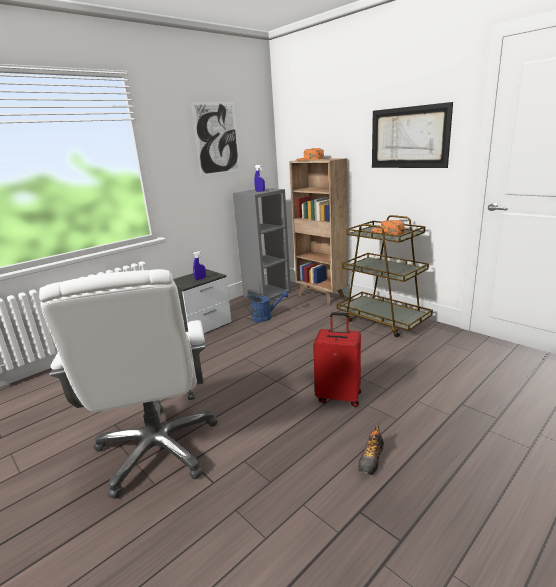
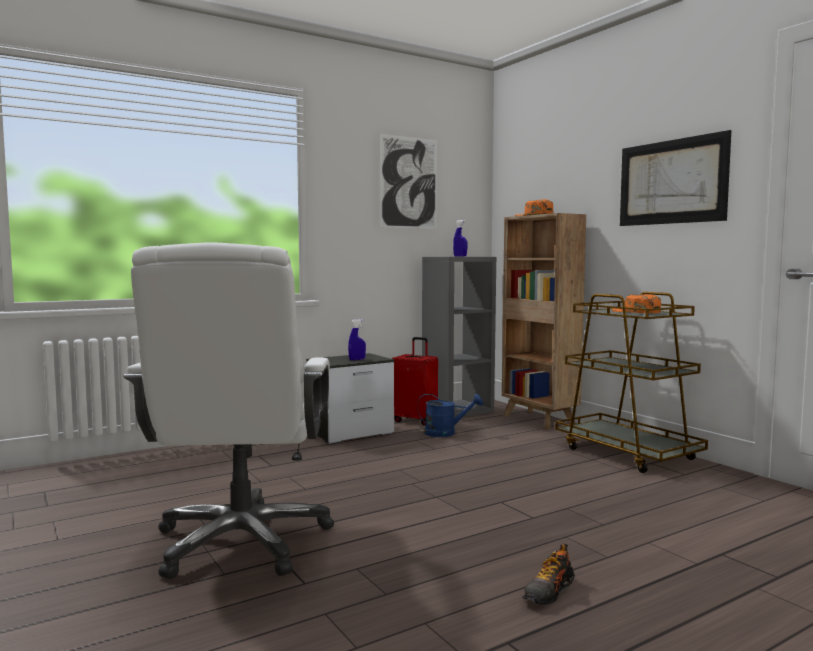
camera: 10 degrees right, 15 degrees down
(339, 396) = (524, 523): red suitcase -> red suitcase (415, 420)

